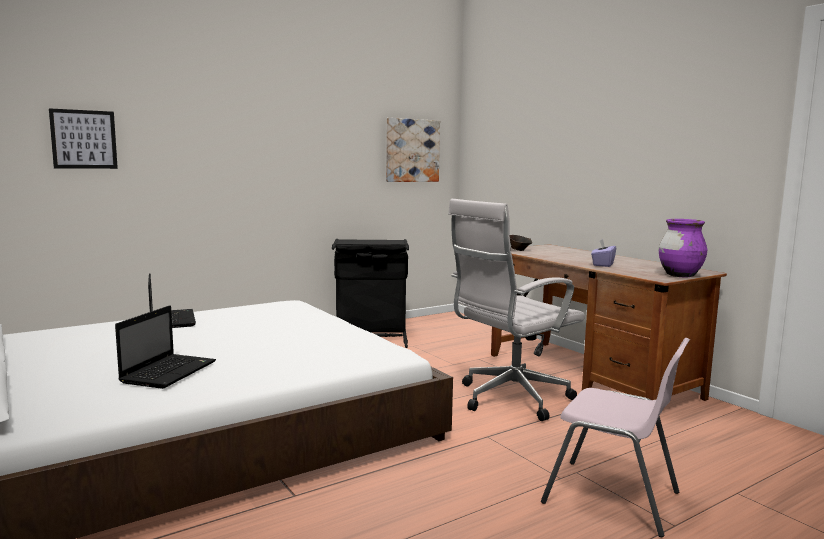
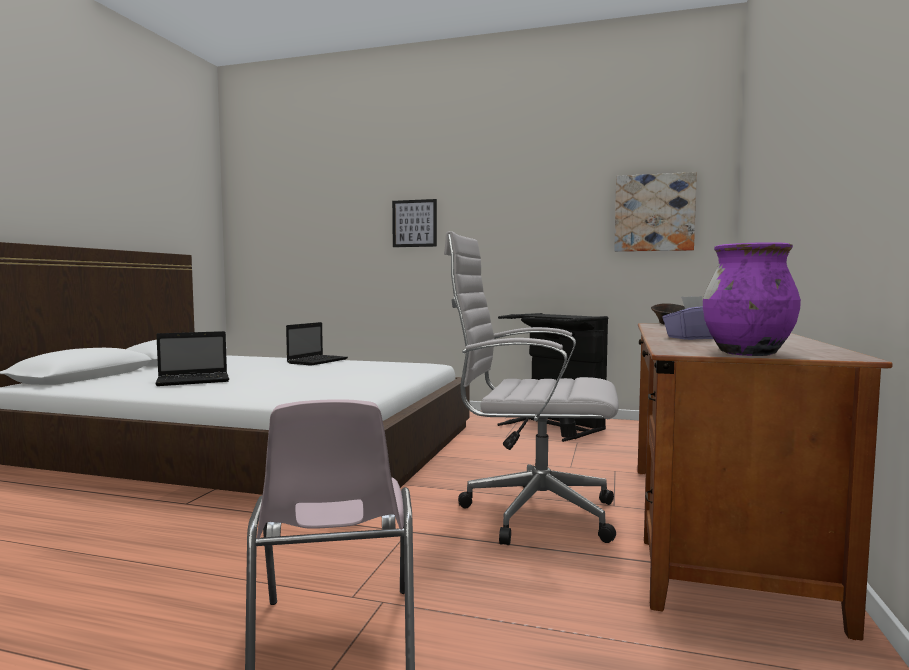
camera: 50 degrees right, 5 degrees down
(84, 139) = (330, 221): picture -> picture (414, 223)

